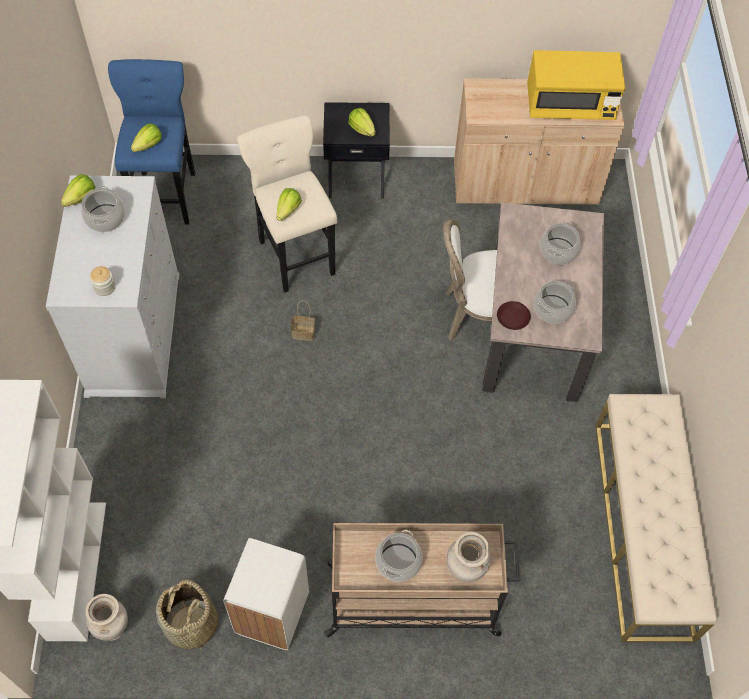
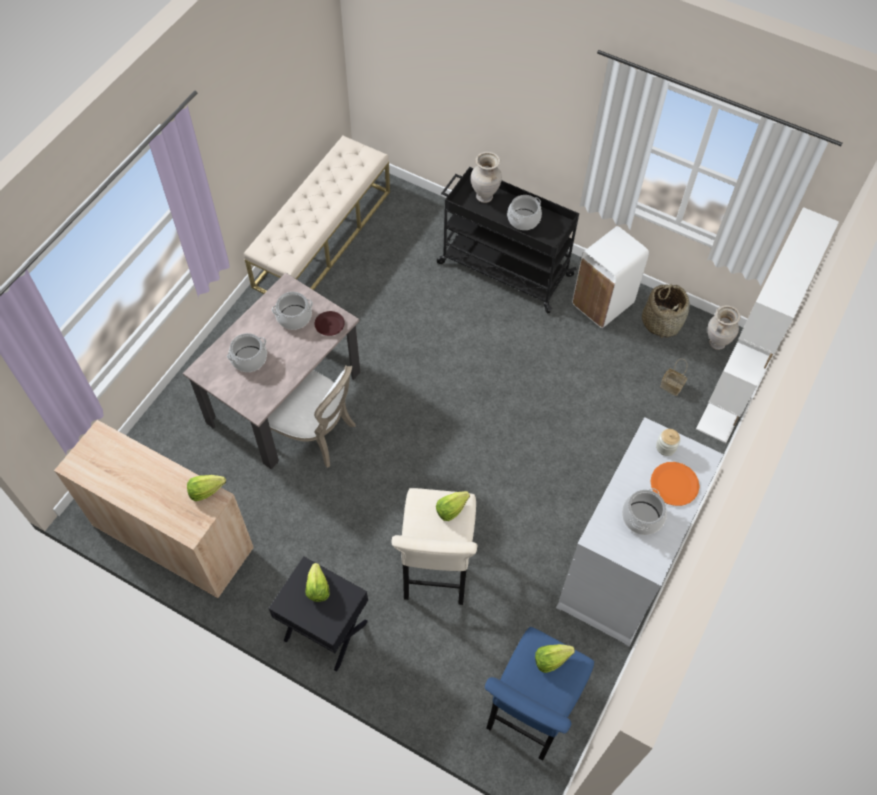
camera: 150 degrees left, 0 degrees up
(81, 198) = (657, 551): lettuce -> lettuce (206, 491)
(85, 258) = (674, 484): none -> orange plate
(304, 332) = (471, 491): basket -> basket (670, 386)
(414, 600) = (503, 269): beige cart -> black cart
(570, 104) = (122, 465): yellow microwave -> none

